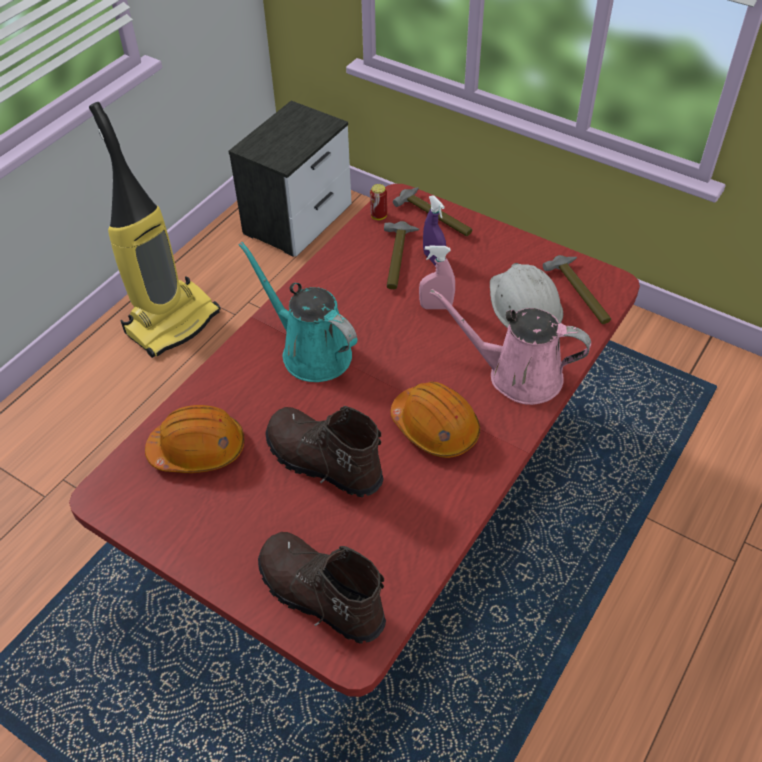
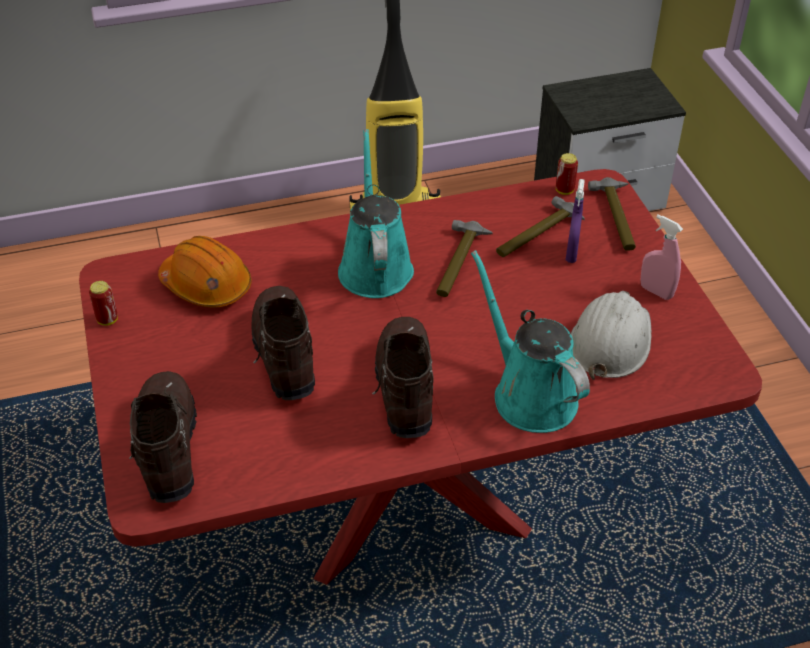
camera: 40 degrees right, 5 degrees down
(147, 533) = (107, 320): none -> can
(435, 428) = (404, 388): orange hard hat -> brown boot
(436, 306) = (525, 293): pink spray bottle -> pink spray bottle (656, 291)
(517, 375) = (529, 394): pink watering can -> turquoise watering can
(580, 294) = (680, 363): hammer -> hammer (458, 264)

